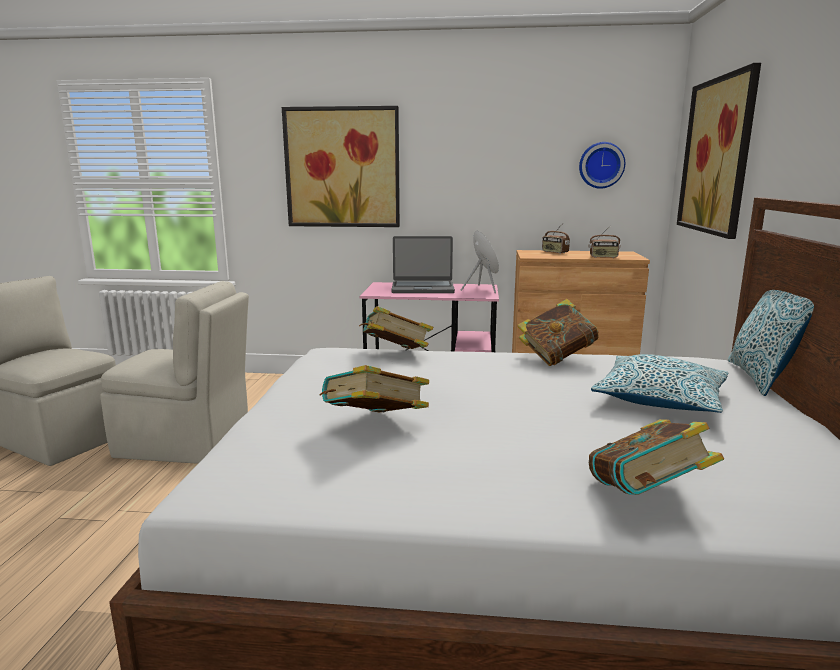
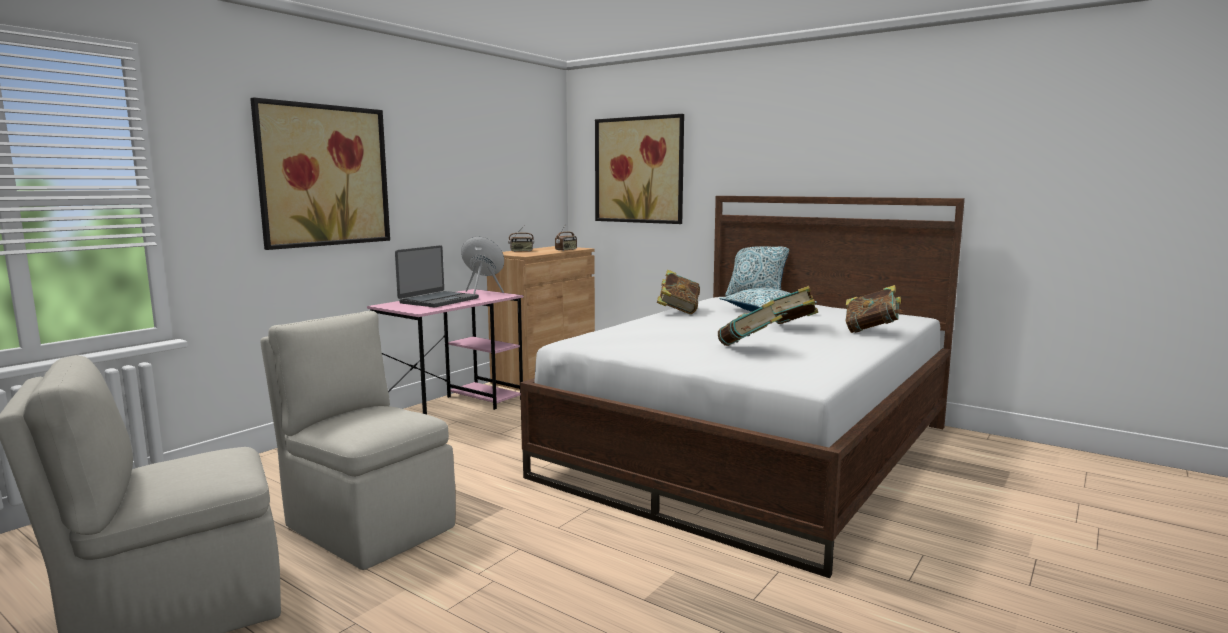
camera: 60 degrees left, 5 degrees down
(187, 443) = (368, 525): beige chair -> beige chair turned 90 degrees counterclockwise
(395, 355) = (613, 331): book -> book (792, 327)
(601, 165) = (529, 175): wall clock -> none

